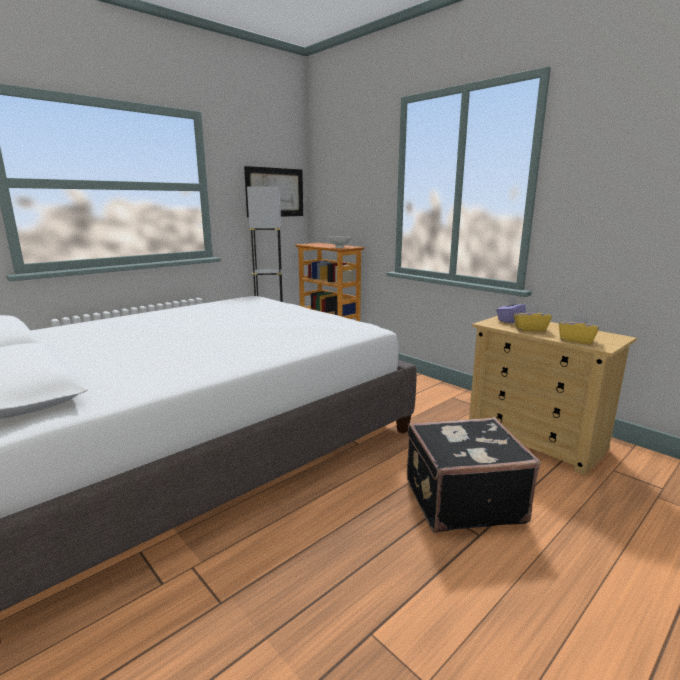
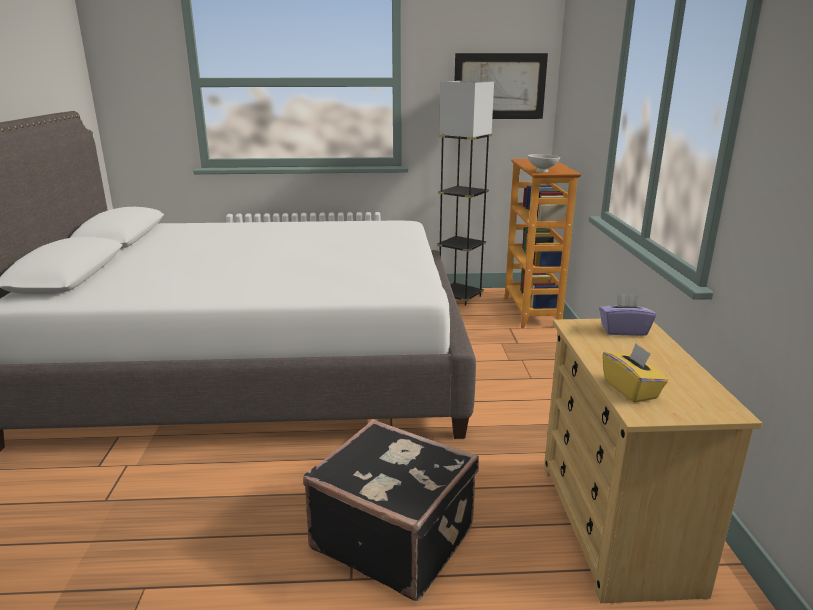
camera: 40 degrees right, 5 degrees up
(530, 329) = (611, 351): yellow tissue box -> none

